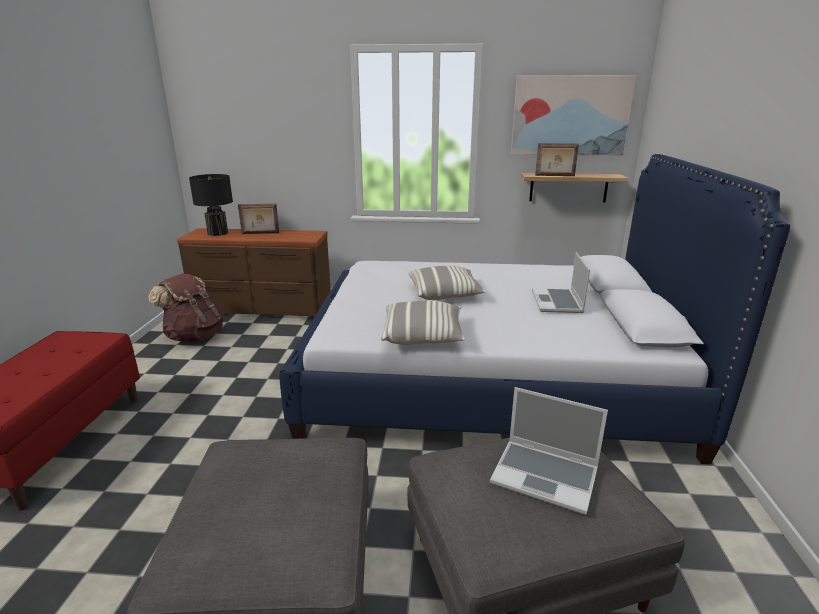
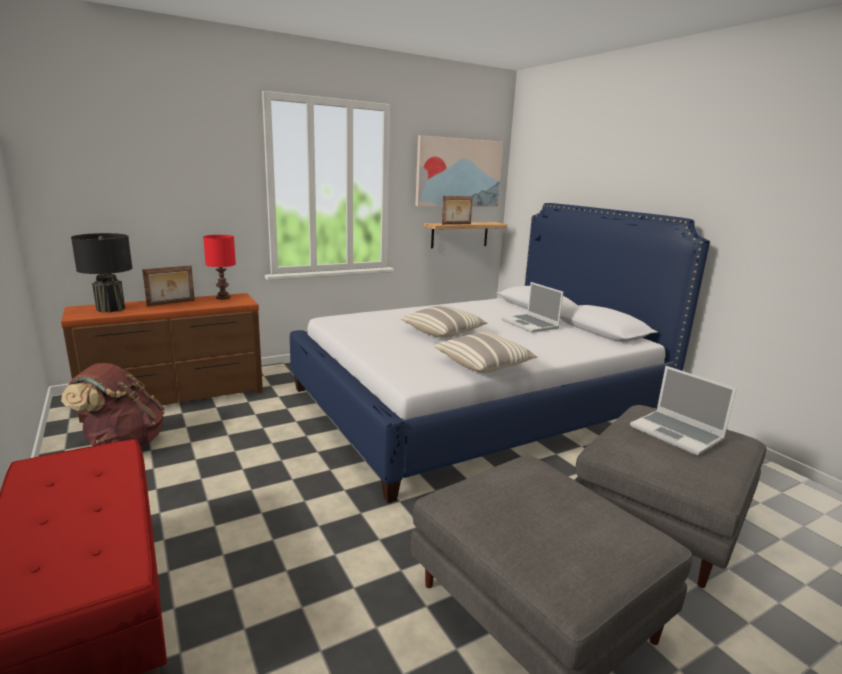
camera: 35 degrees left, 5 degrees down
(302, 233) = (224, 297): none -> red table lamp
(546, 476) = (677, 434): laptop -> laptop turned 60 degrees clockwise

